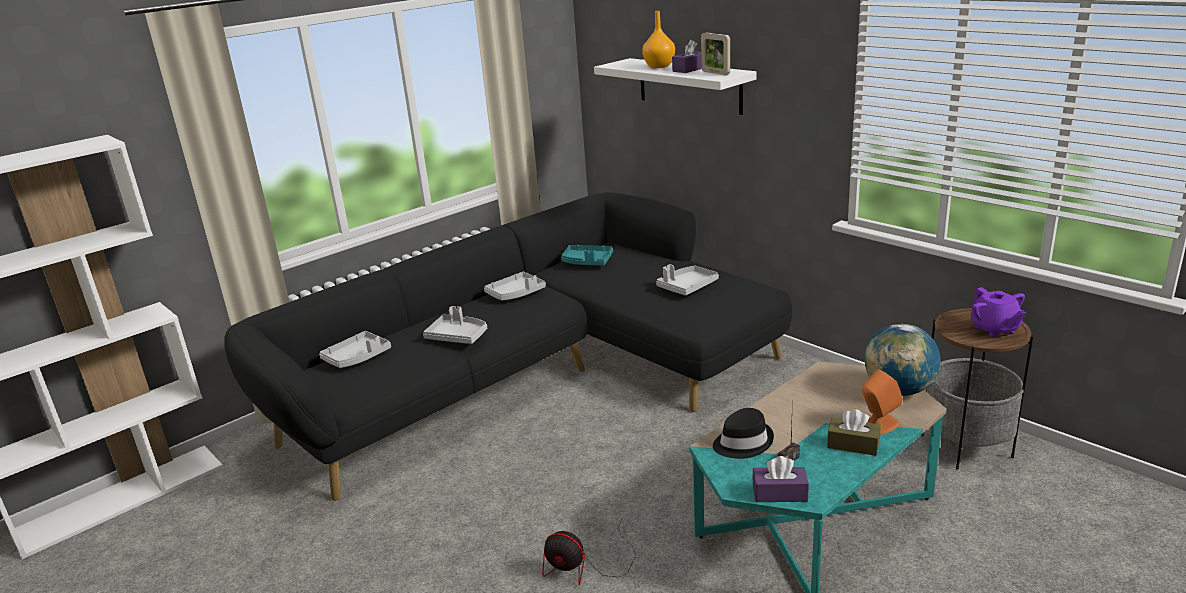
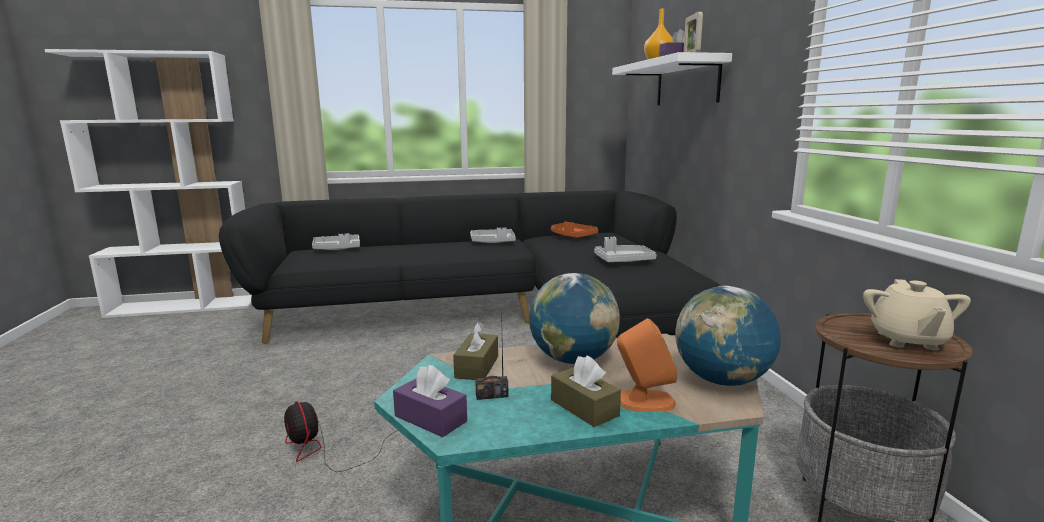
camera: 30 degrees right, 10 degrees down
(458, 336) = (412, 253): grey tray -> none
(587, 262) = (572, 236): turquoise tray -> orange tray
(742, 442) = (477, 367): black hat -> brown tissue box
(794, 410) = (573, 360): none -> globe
(994, 329) = (907, 340): purple teapot -> beige teapot

